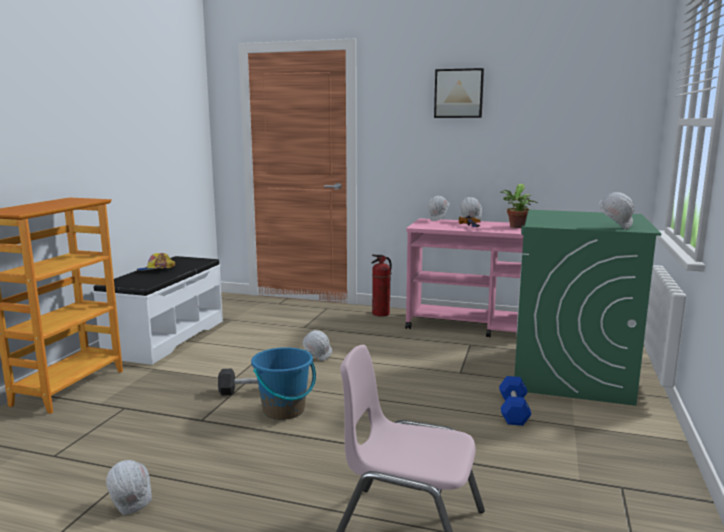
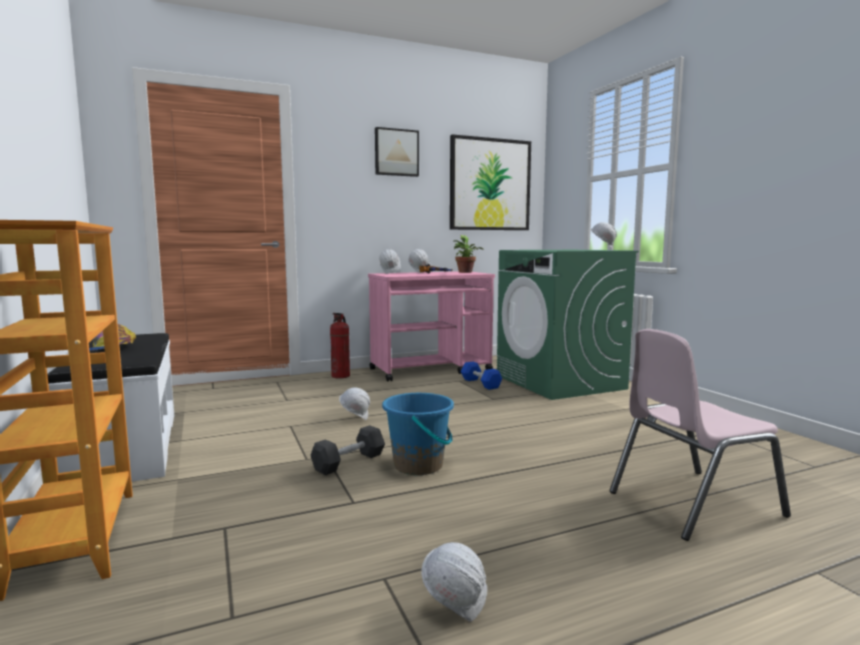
camera: 40 degrees left, 5 degrees down
(513, 410) = (577, 411): blue dumbbell -> blue dumbbell (480, 383)
(577, 122) = (490, 184): none -> picture

